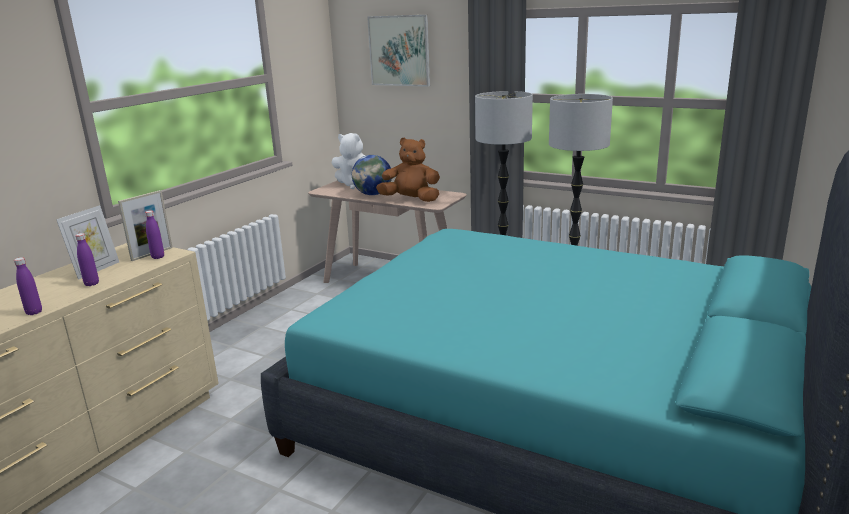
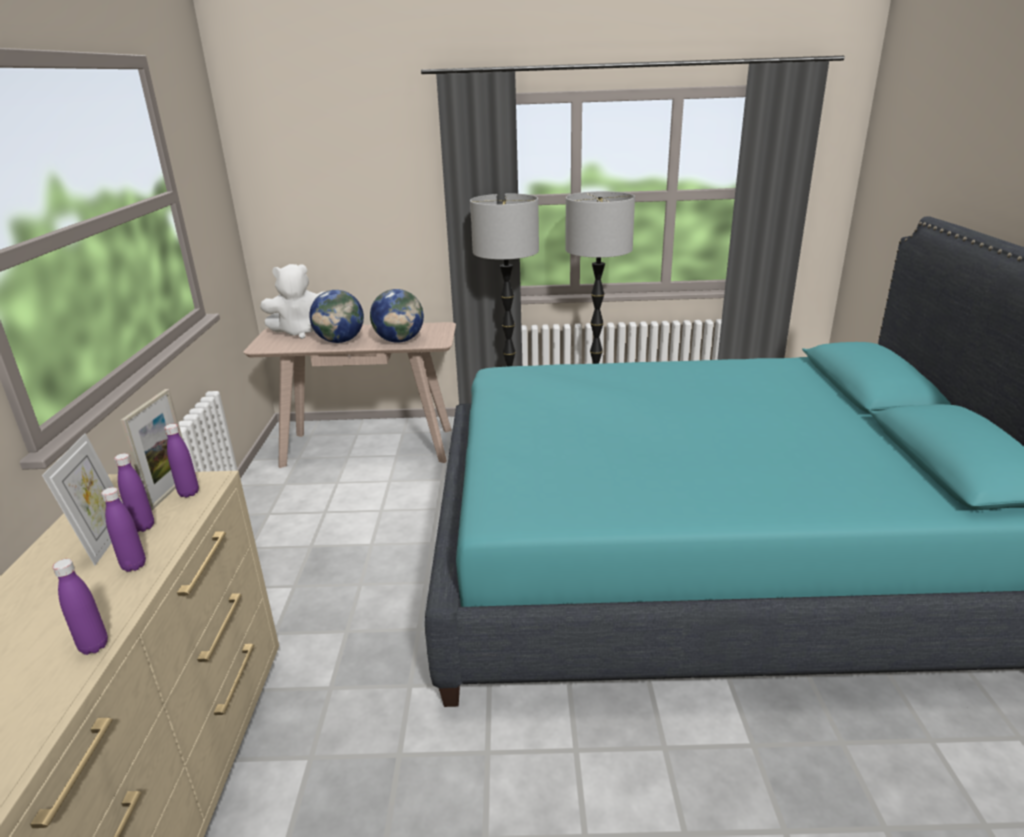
camera: 30 degrees left, 5 degrees up
(118, 268) = (143, 527): none -> purple bottle
(399, 51) = (333, 149): picture -> none
(411, 200) = (399, 340): brown plush toy -> globe

